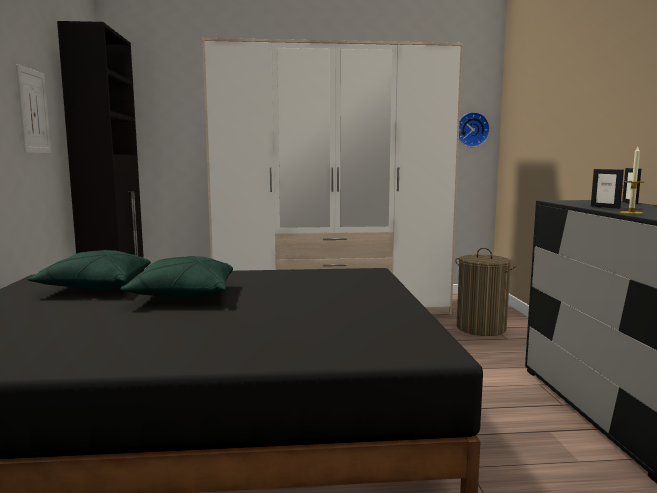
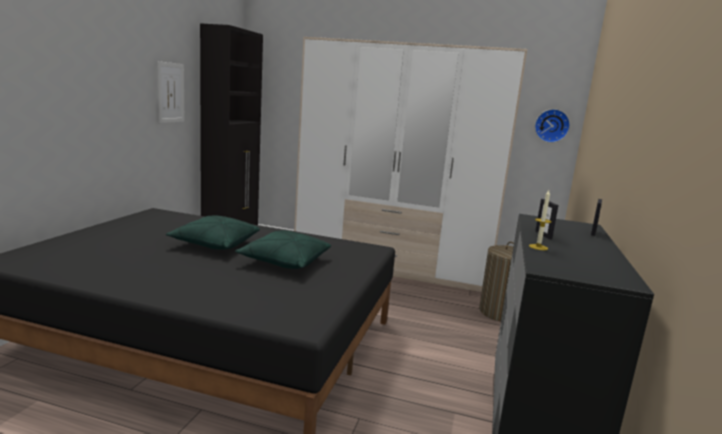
camera: 20 degrees right, 5 degrees up
(95, 287) = (174, 226): green pillow -> green pillow (284, 262)

